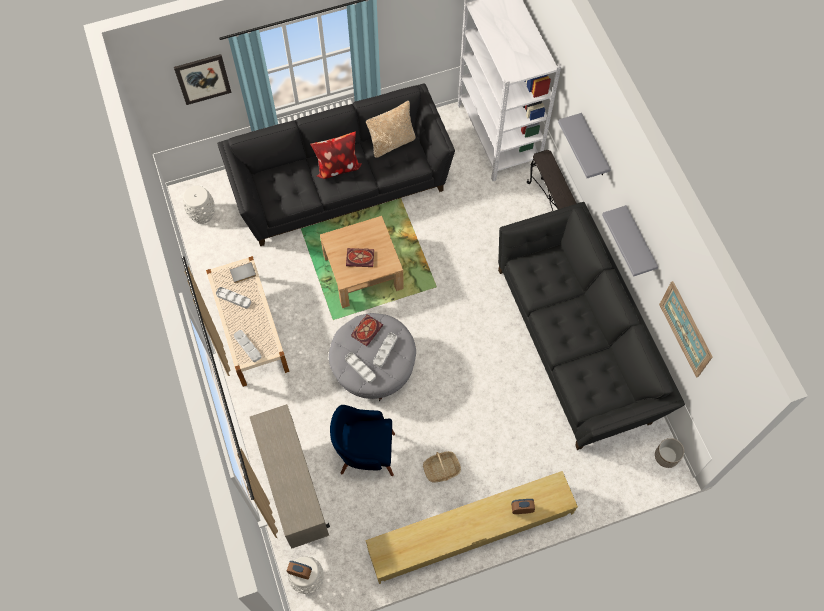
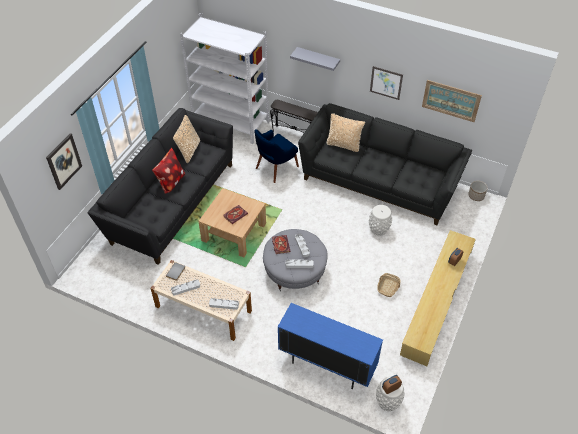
camera: 45 degrees left, 15 degrees down
(202, 214) = (101, 275): white stool -> white stool (379, 229)
(295, 490) = (327, 365): beige cabinet -> blue cabinet
(365, 453) = (341, 314): blue armchair -> blue armchair (276, 168)
(559, 270) = (344, 145): none -> beige pillow
(639, 241) = (386, 83): grey shelf -> picture

